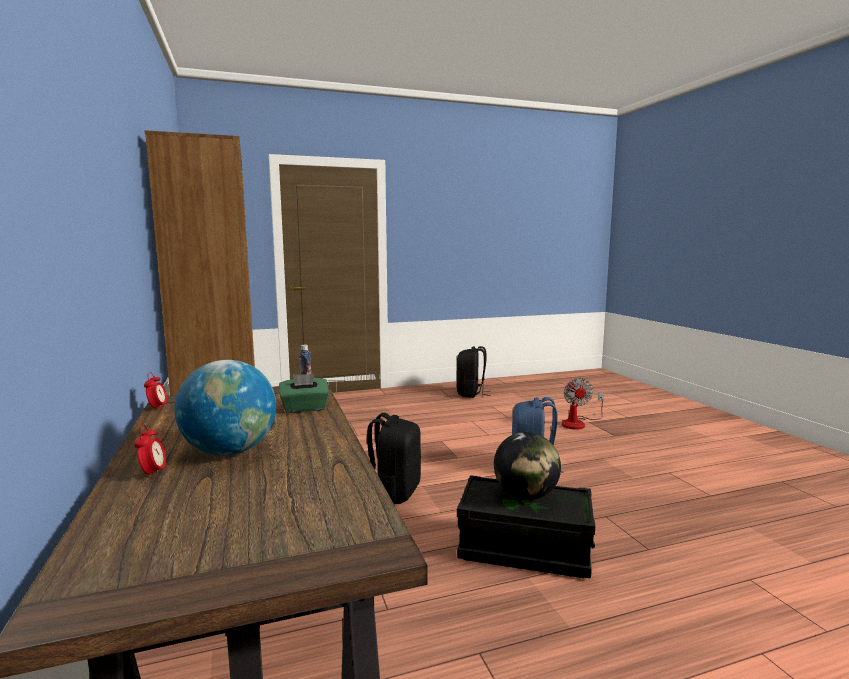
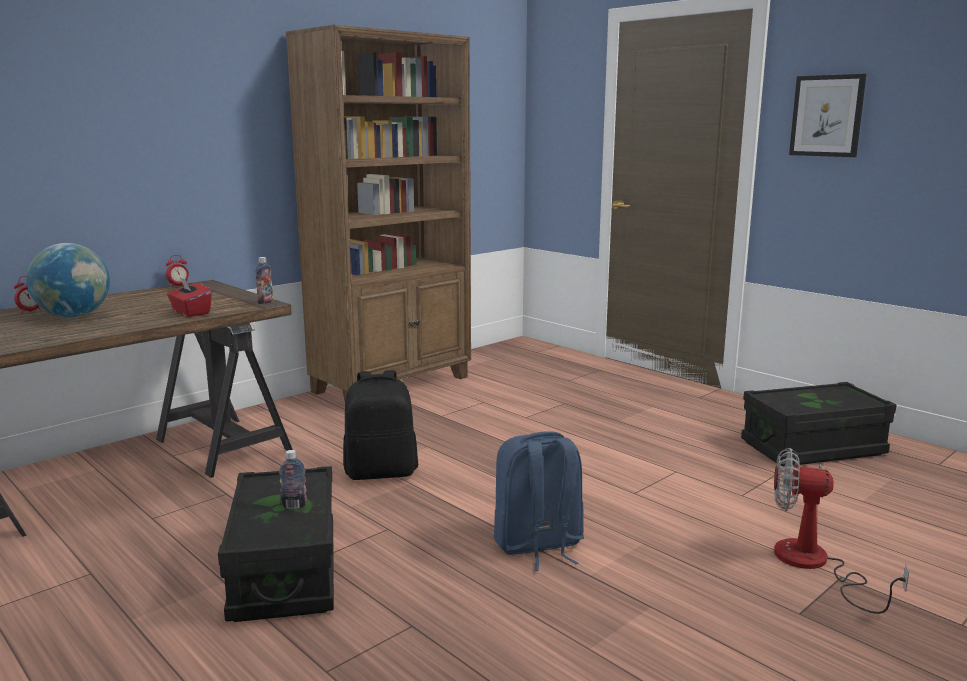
camera: 65 degrees right, 5 degrees up
(305, 408) = (190, 312): green tissue box -> red tissue box
(423, 229) = (827, 116): none -> picture
(471, 394) = (812, 448): black backpack -> black storage box
(525, 495) = (294, 506): globe -> bottle
(578, 423) = (814, 565): fan -> fan turned 45 degrees clockwise

